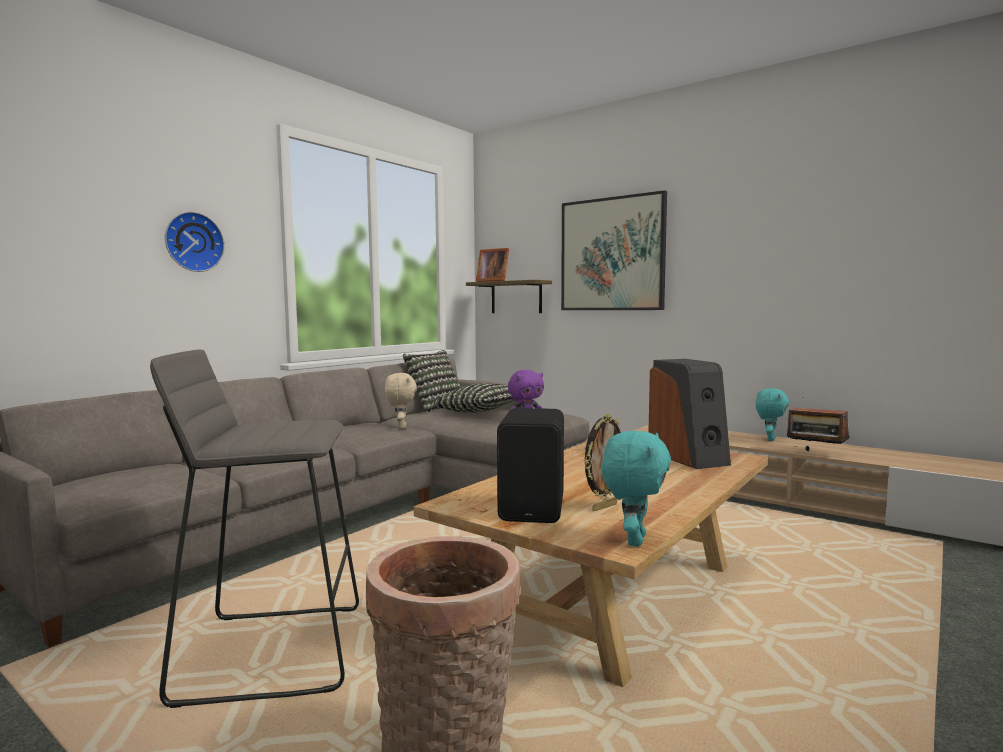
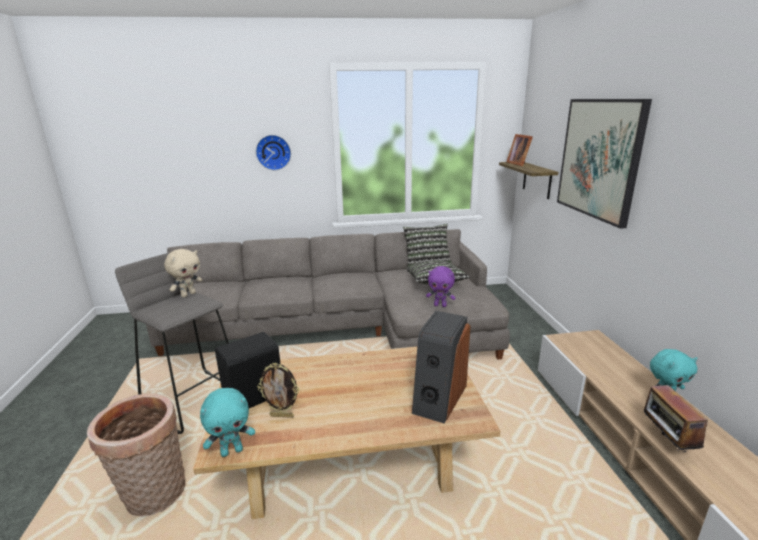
camera: 45 degrees right, 15 degrees up
(401, 427) = (365, 284): beige plush toy -> beige plush toy (188, 294)

